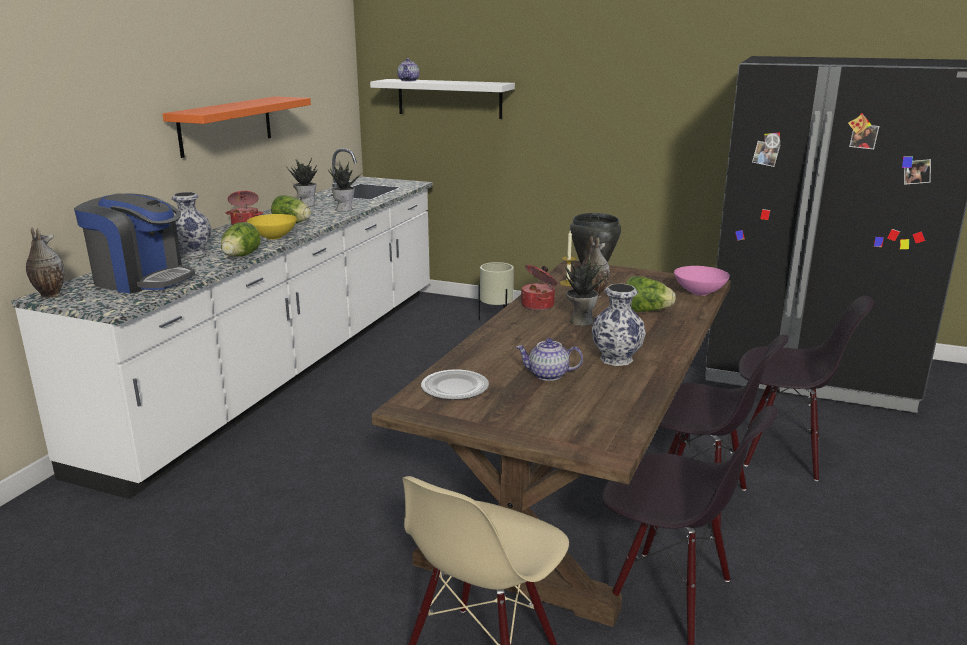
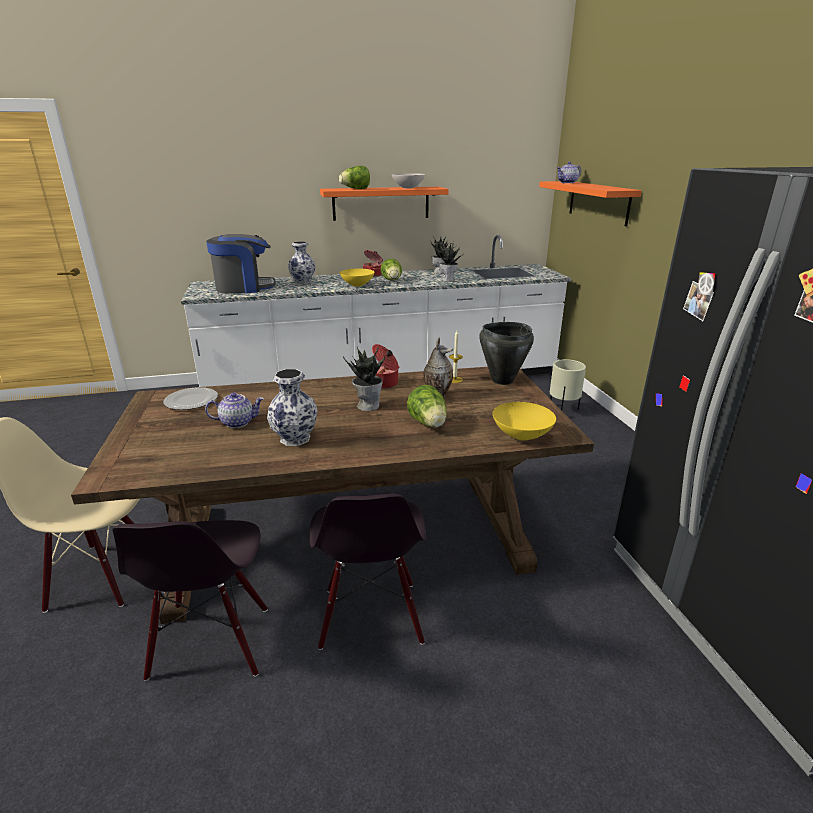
camera: 55 degrees right, 5 degrees up
(49, 294) = (204, 283): vase -> none
(142, 280) = (244, 287): coffee machine -> coffee machine turned 90 degrees counterclockwise
(240, 256) = (309, 290): lettuce -> lettuce (355, 189)
(265, 101) = (408, 188): none -> white bowl
(449, 98) = (598, 202): white shelf -> orange shelf
(548, 375) = (238, 422): teapot -> teapot turned 105 degrees clockwise
(699, 292) = (522, 435): pink bowl -> yellow bowl
(782, 452) = (529, 653): black chair -> none

